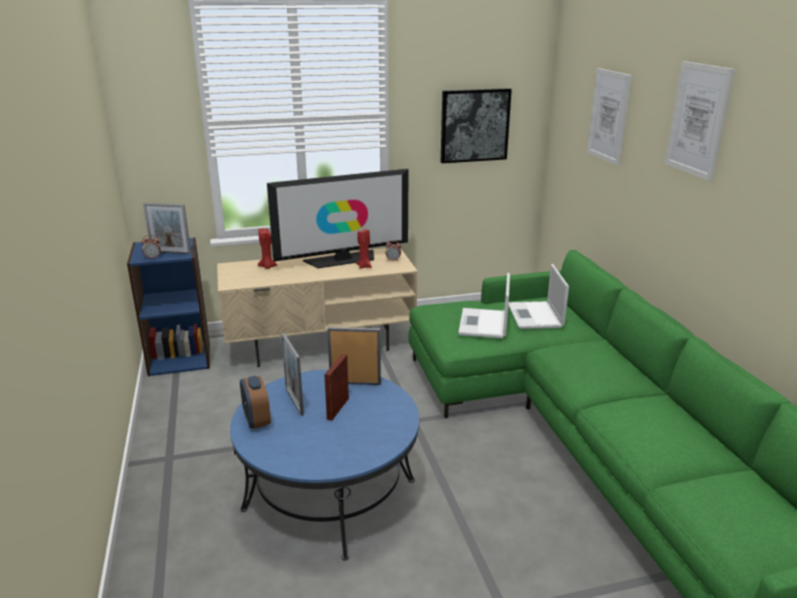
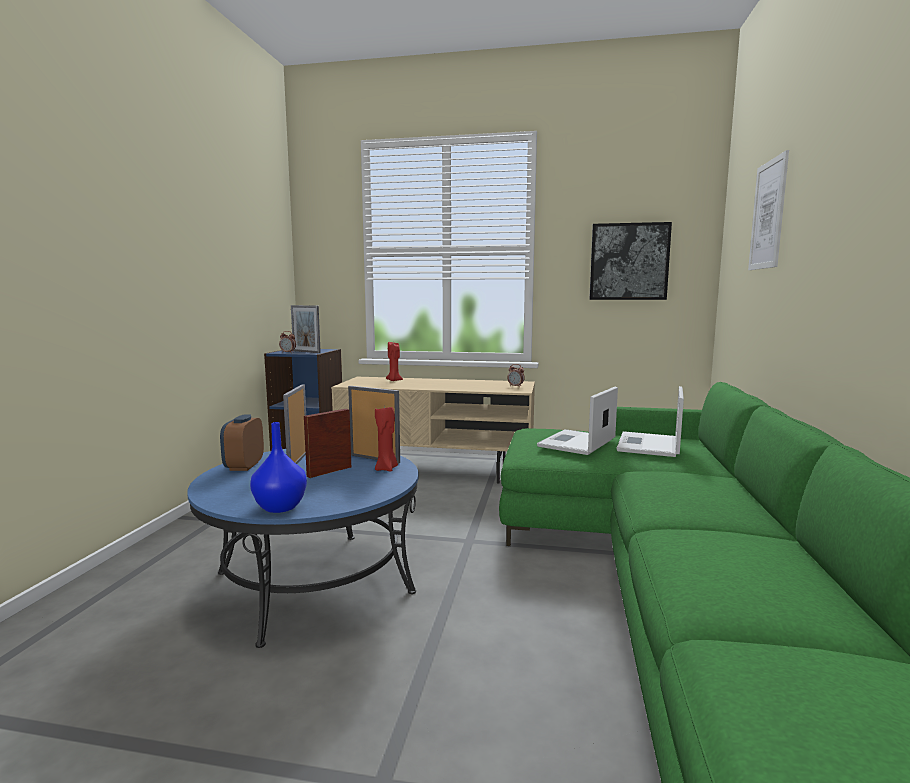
camera: 25 degrees right, 15 degrees down
(342, 259) = (467, 382): television -> none
(352, 460) = (280, 508): none -> blue vase
(364, 266) = (481, 387): red candle -> red candle (386, 469)
(697, 120) = (858, 147): picture -> none

